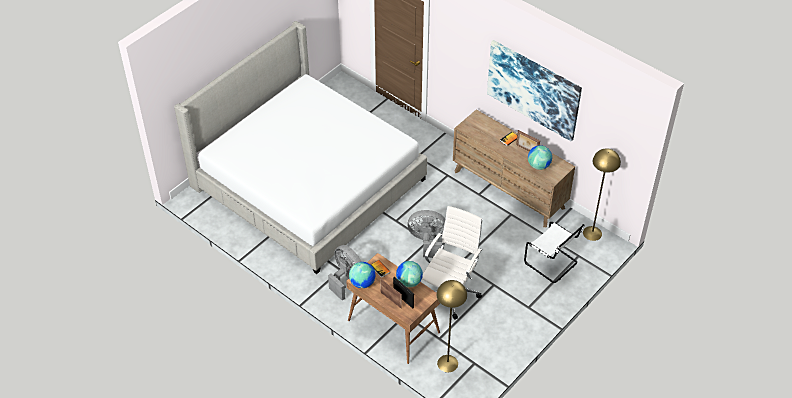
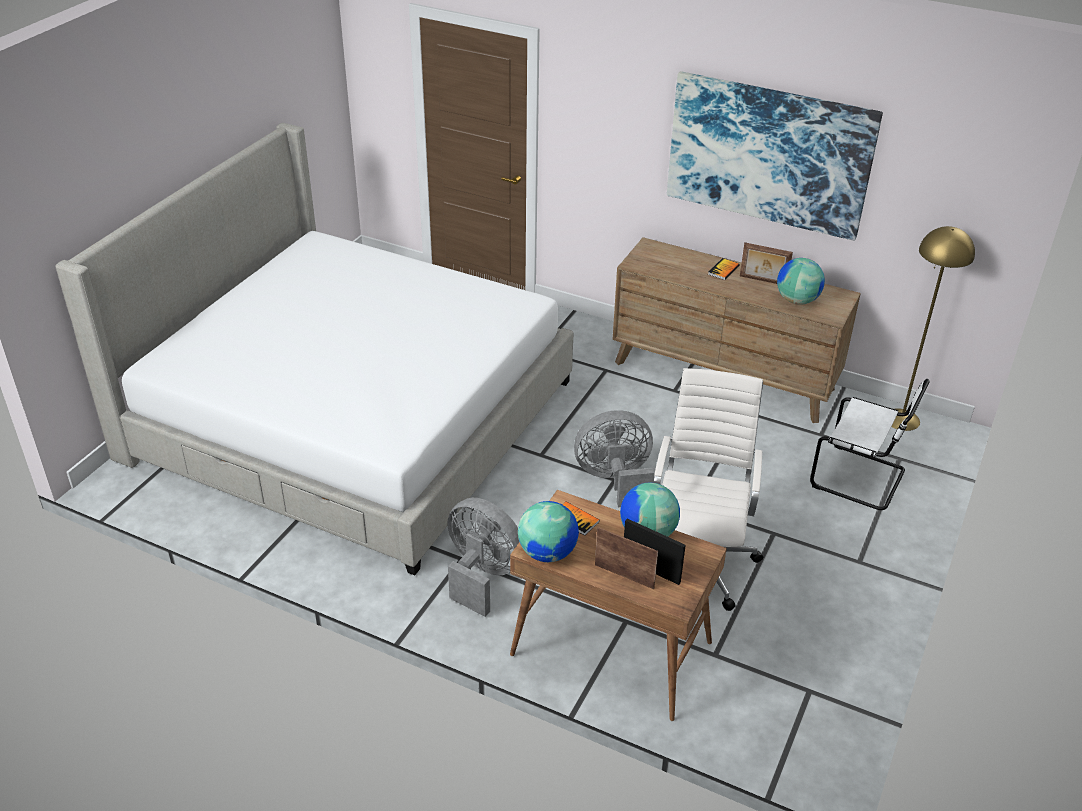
camera: 15 degrees left, 10 degrees down
(447, 363) = (755, 703): yellow floor lamp -> none

